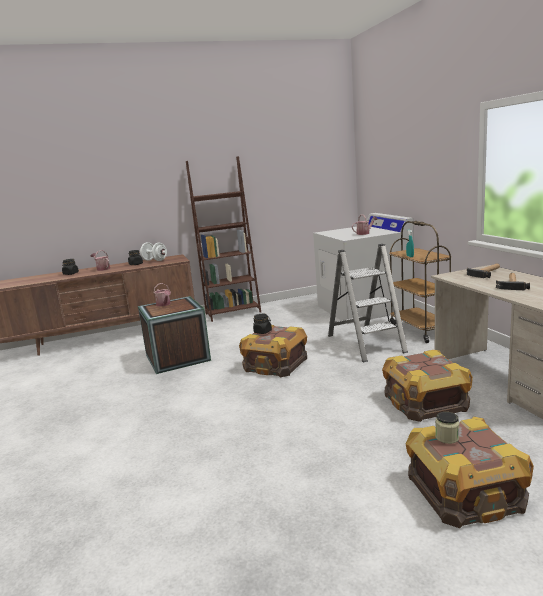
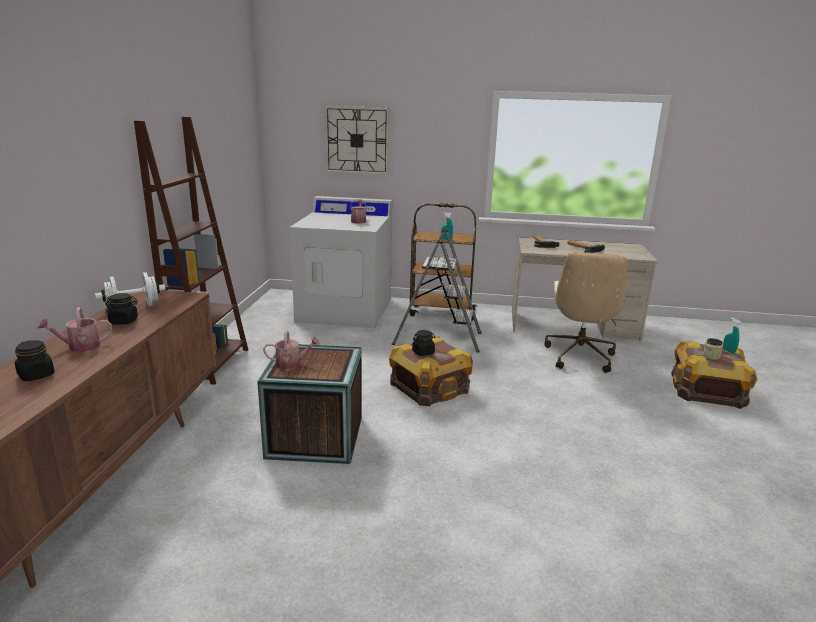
camera: 65 degrees left, 5 degrees up
(397, 165) = (357, 140): none -> wall clock
(425, 402) = (579, 358): crate -> white office chair
(489, 447) = (728, 351): none -> turquoise spray bottle

